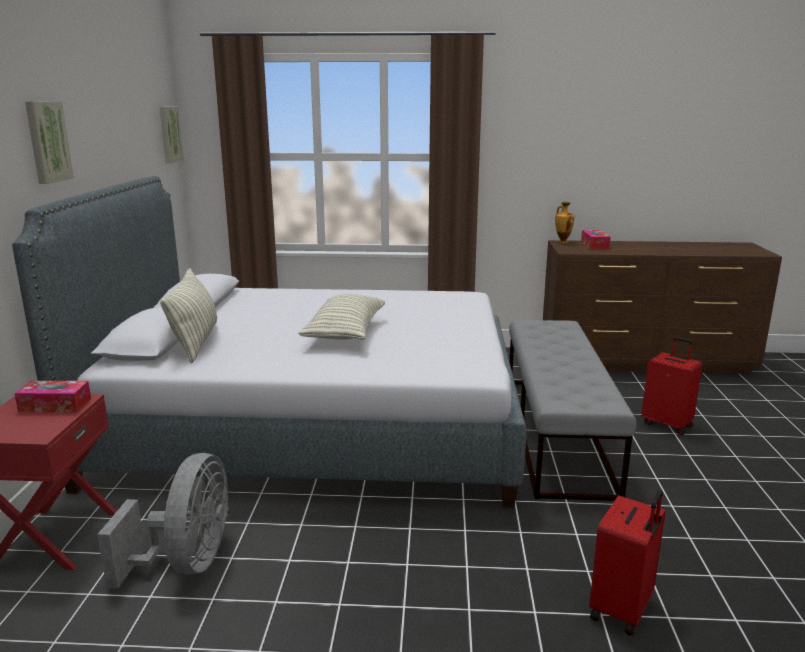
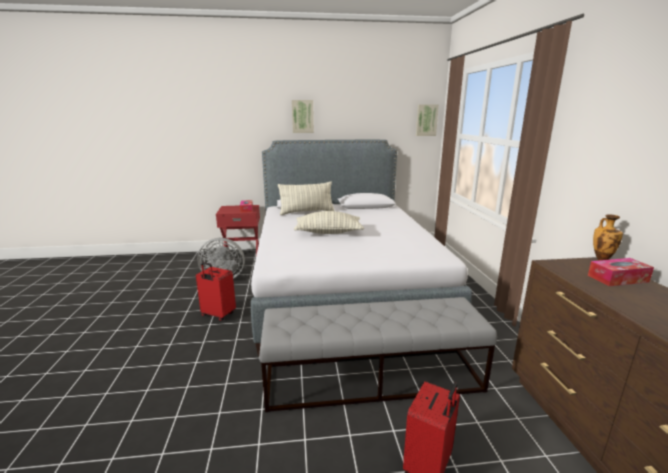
camera: 80 degrees right, 0 degrees up
(622, 610) = (146, 399): red suitcase -> red suitcase (217, 315)

